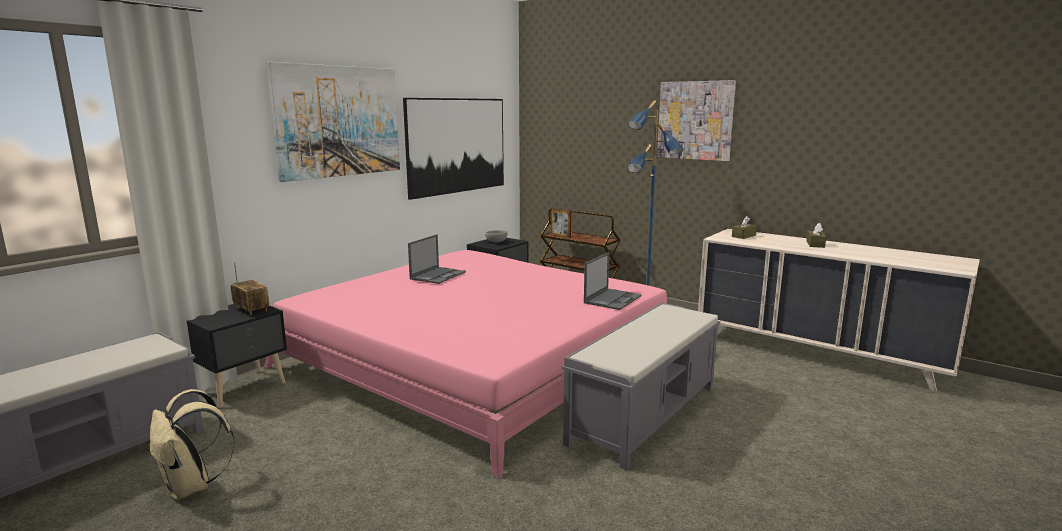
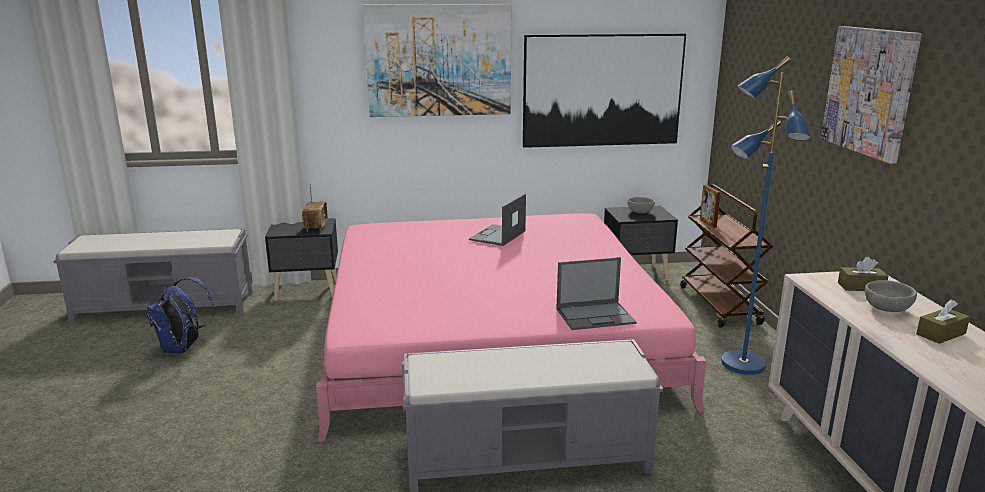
camera: 45 degrees right, 5 degrees up
(192, 487) = (183, 348): beige backpack -> blue backpack
(438, 275) = (497, 236): laptop -> laptop turned 135 degrees clockwise
(776, 241) = (888, 309): none -> grey bowl

